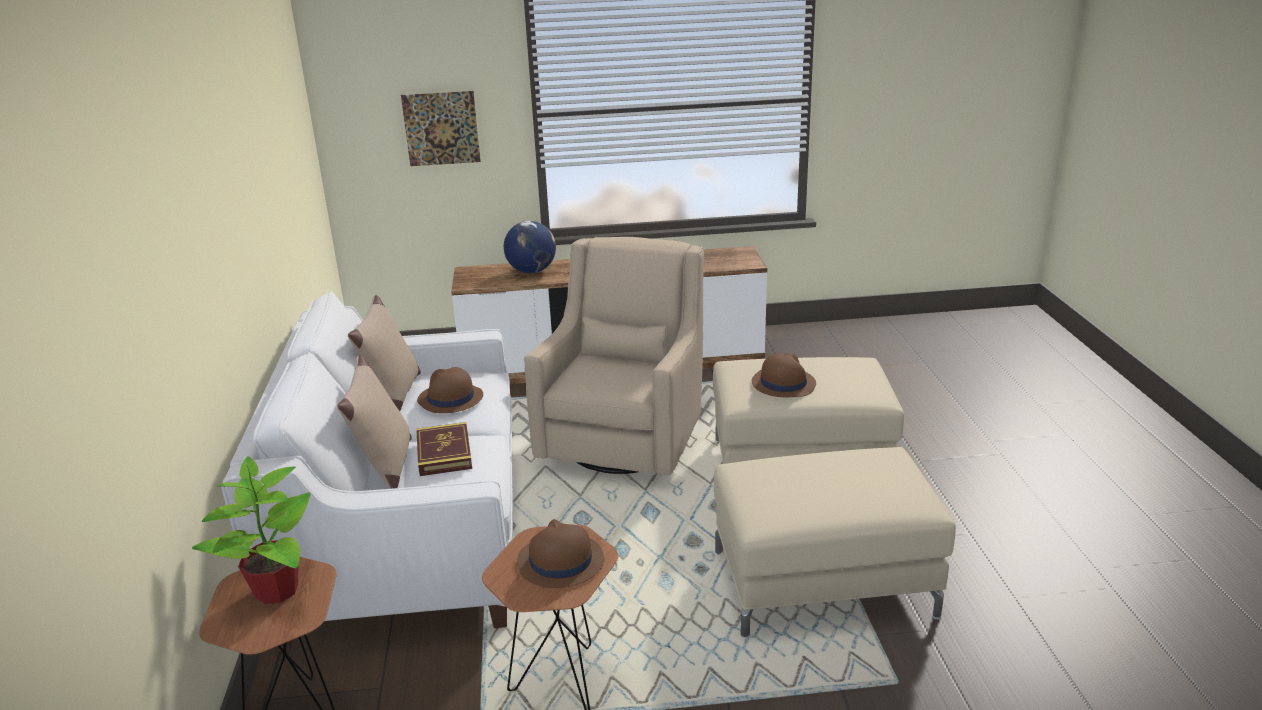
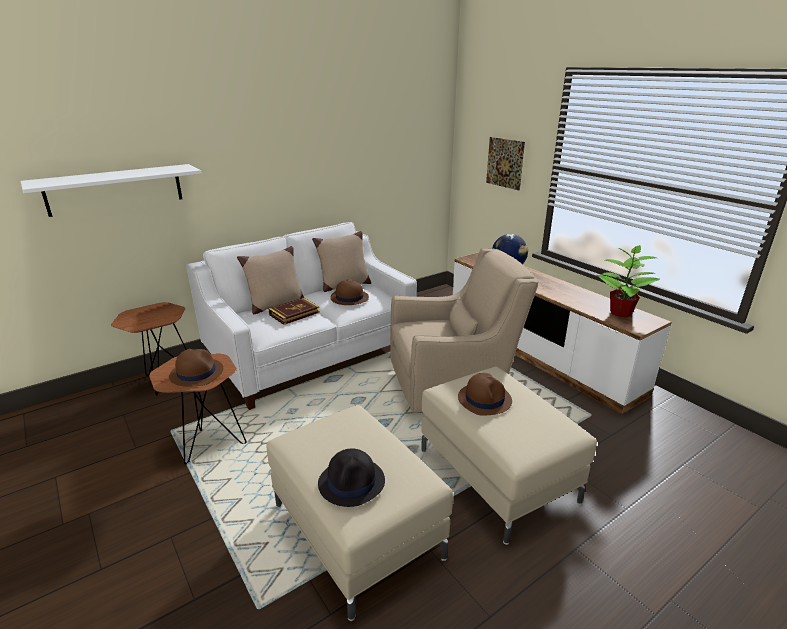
camera: 60 degrees right, 0 degrees up
(135, 374) = (115, 189): none -> white shelf
(276, 591) = (155, 314): potted plant -> potted plant (620, 313)
(871, 493) = (352, 482): none -> black hat

